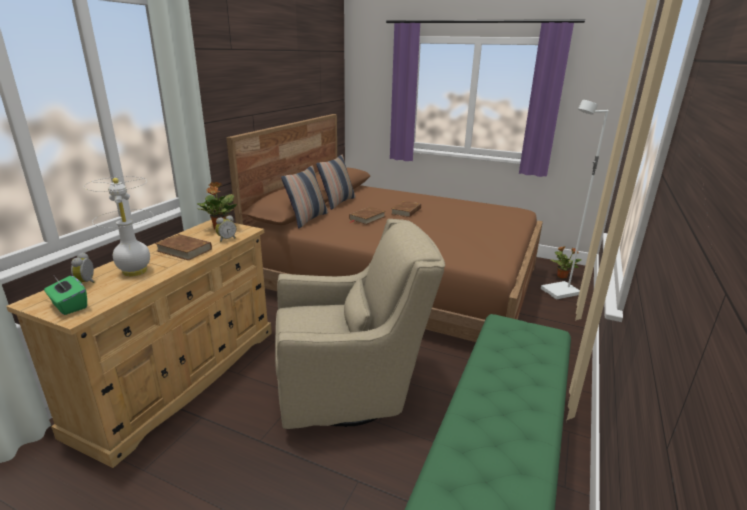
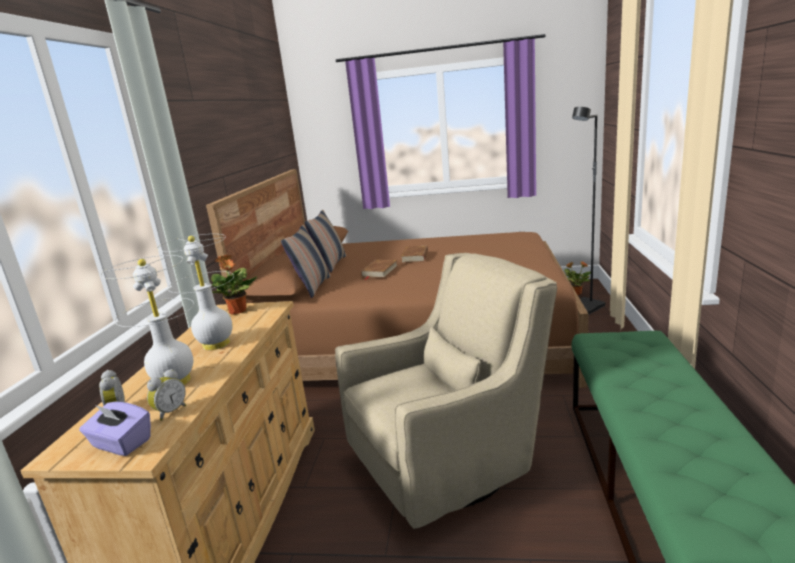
camera: 15 degrees left, 5 degrees down
(69, 306) = (121, 444): green tissue box -> purple tissue box
(184, 250) = (216, 344): brown book -> white table lamp
(226, 239) = (258, 321): alarm clock -> alarm clock (170, 412)
(560, 292) = (585, 308): white floor lamp -> black floor lamp

